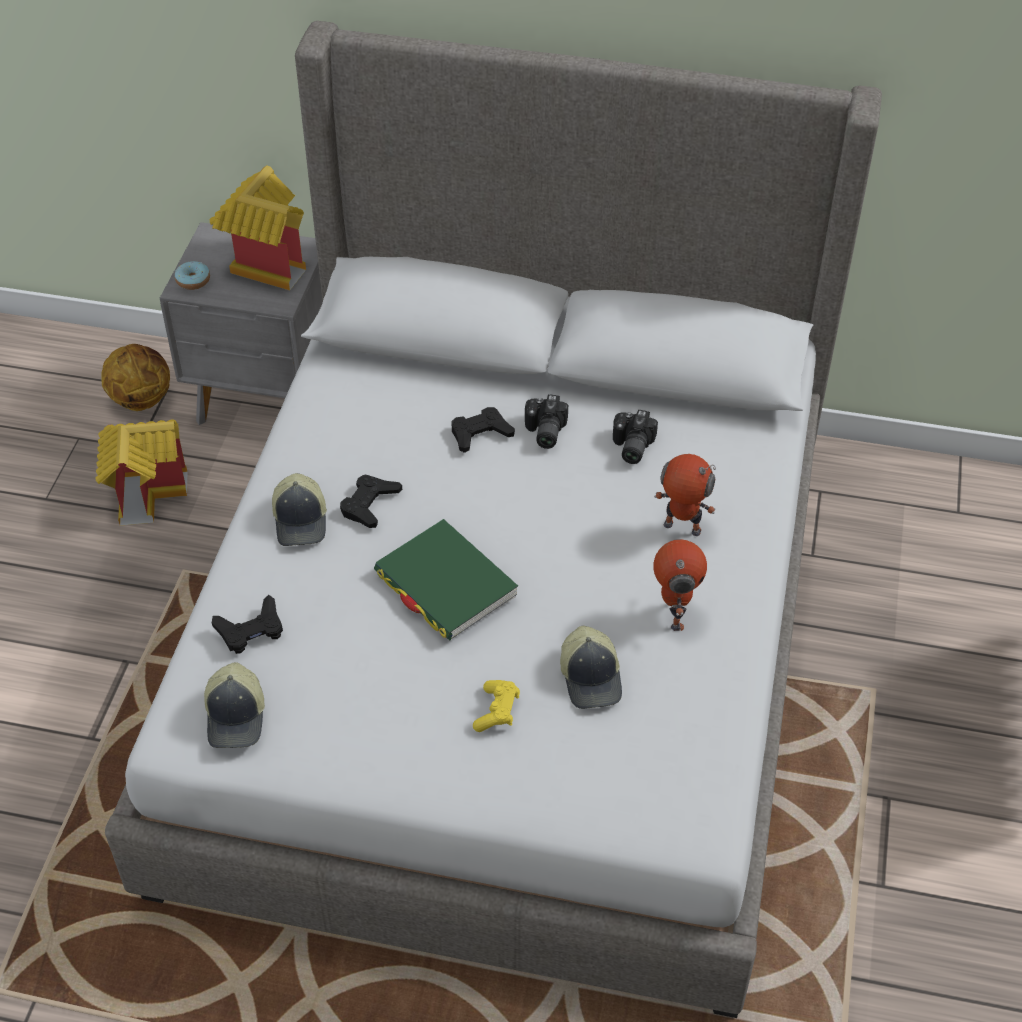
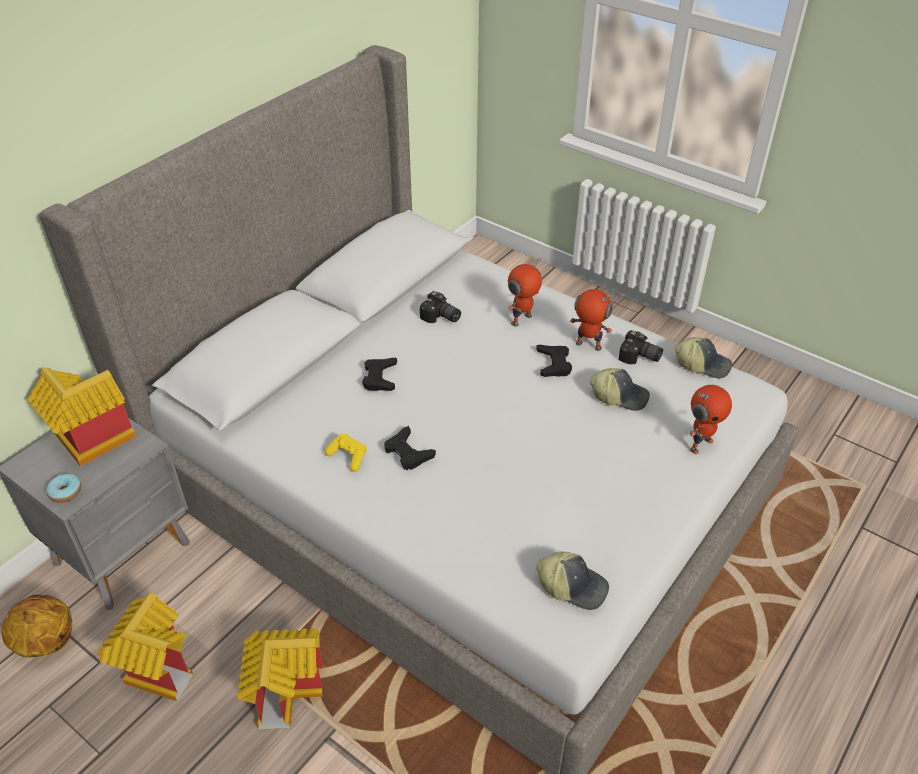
camera: 65 degrees left, 5 degrees down
(167, 604) = (287, 690): none -> toy house
(251, 630) = (493, 554): black game controller -> black game controller (553, 364)
(301, 520) = (398, 495): cap -> cap (702, 364)
(445, 584) = (509, 435): green book -> none
(497, 712) = (627, 447): yellow game controller -> yellow game controller (348, 457)
(543, 432) = (400, 349): camera -> camera (639, 357)
(545, 790) = (700, 444): none -> toy robot

